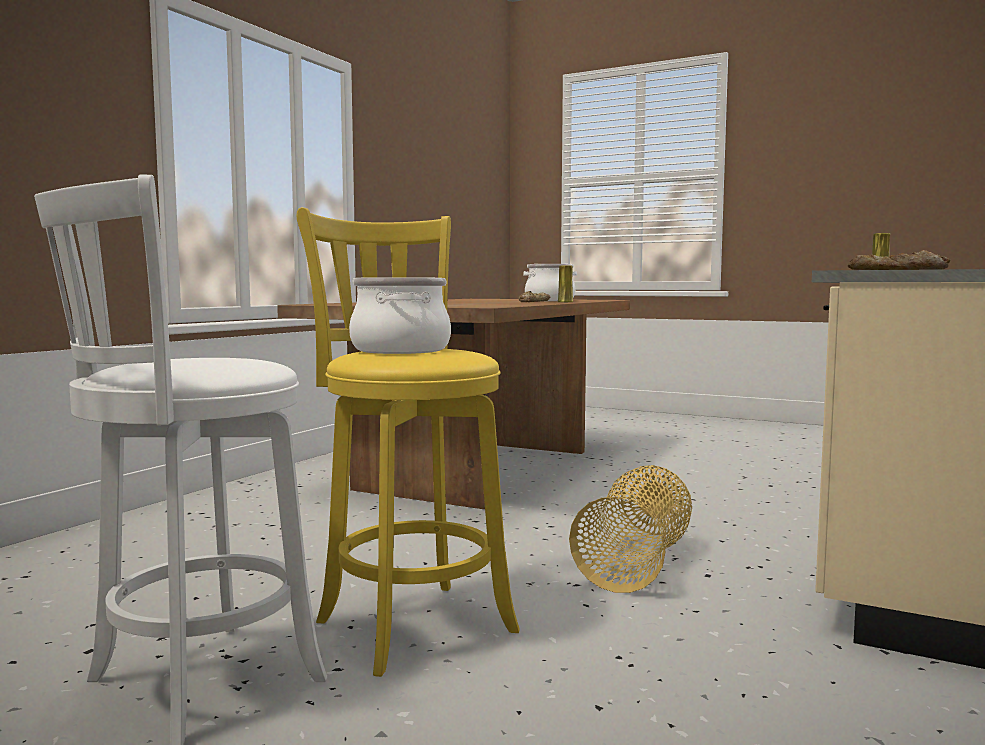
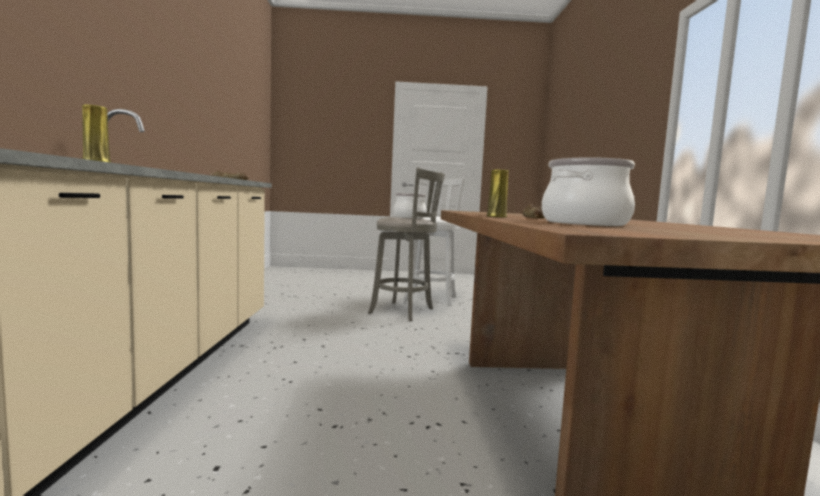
camera: 150 degrees right, 0 degrees up
(411, 622) = (404, 311): yellow stool -> grey stool
(637, 563) = (341, 340): basket -> none

